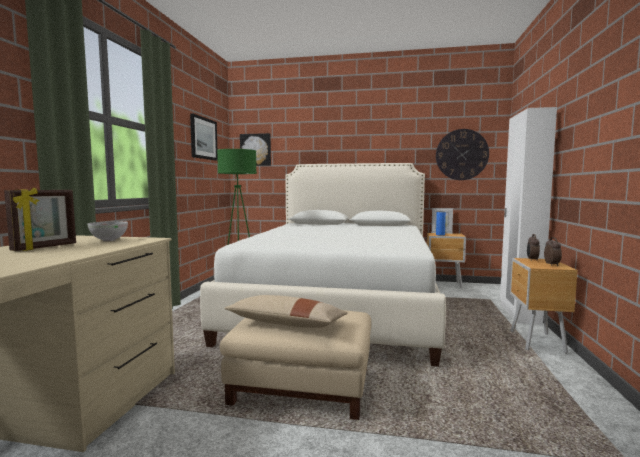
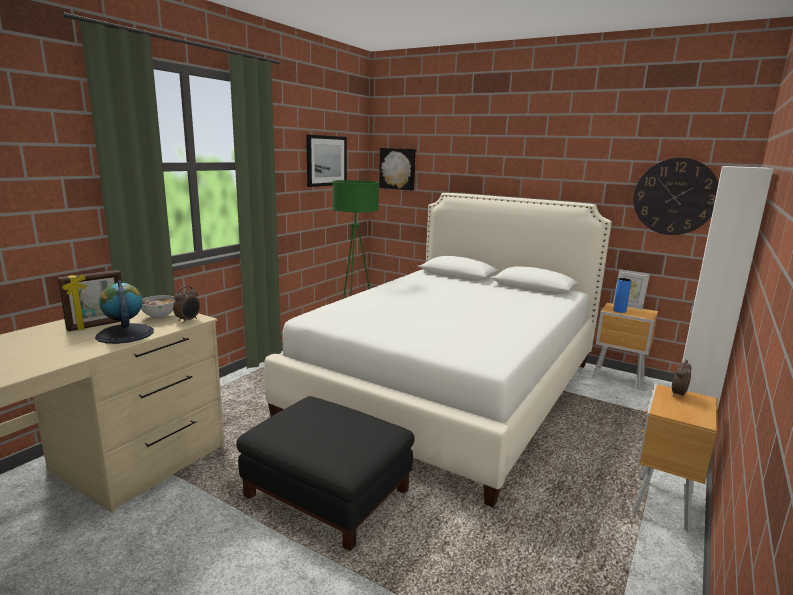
camera: 20 degrees right, 10 degrees up
(88, 248) = (125, 334): none -> globe
(286, 324) = (304, 432): beige pillow -> none
(303, 385) = (328, 493): beige ottoman -> black ottoman
(552, 265) = (693, 412): alarm clock -> alarm clock (188, 320)

